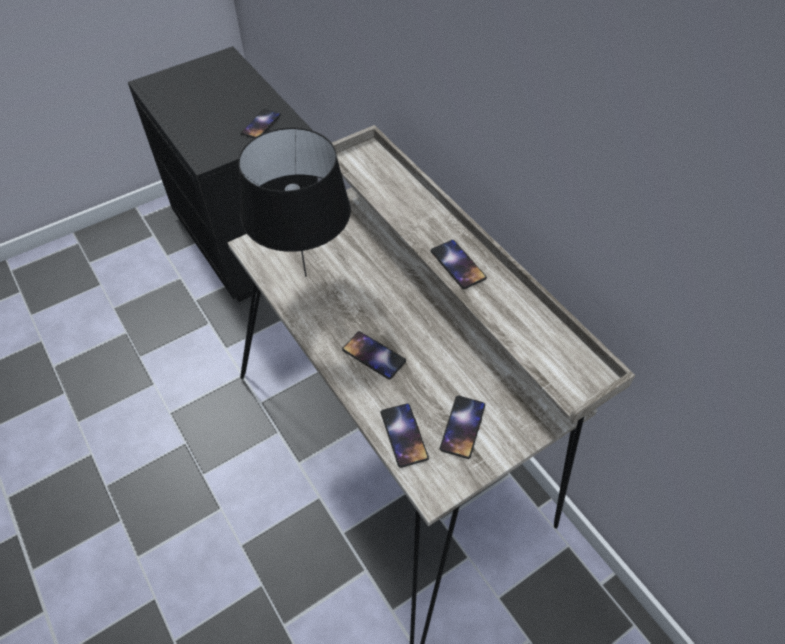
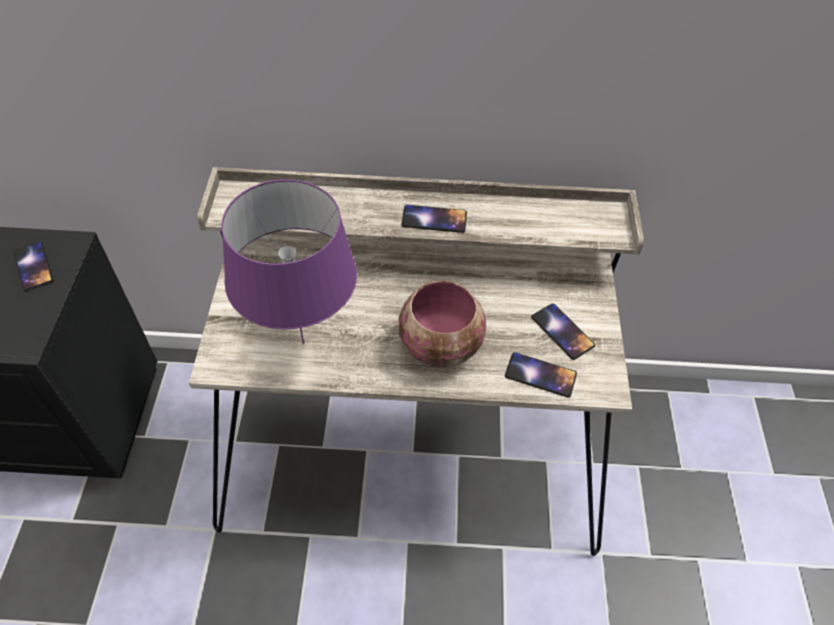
camera: 55 degrees left, 0 degrees up
(305, 277) = (304, 344): black table lamp -> purple table lamp
(373, 355) = (442, 347): phone -> bowl

